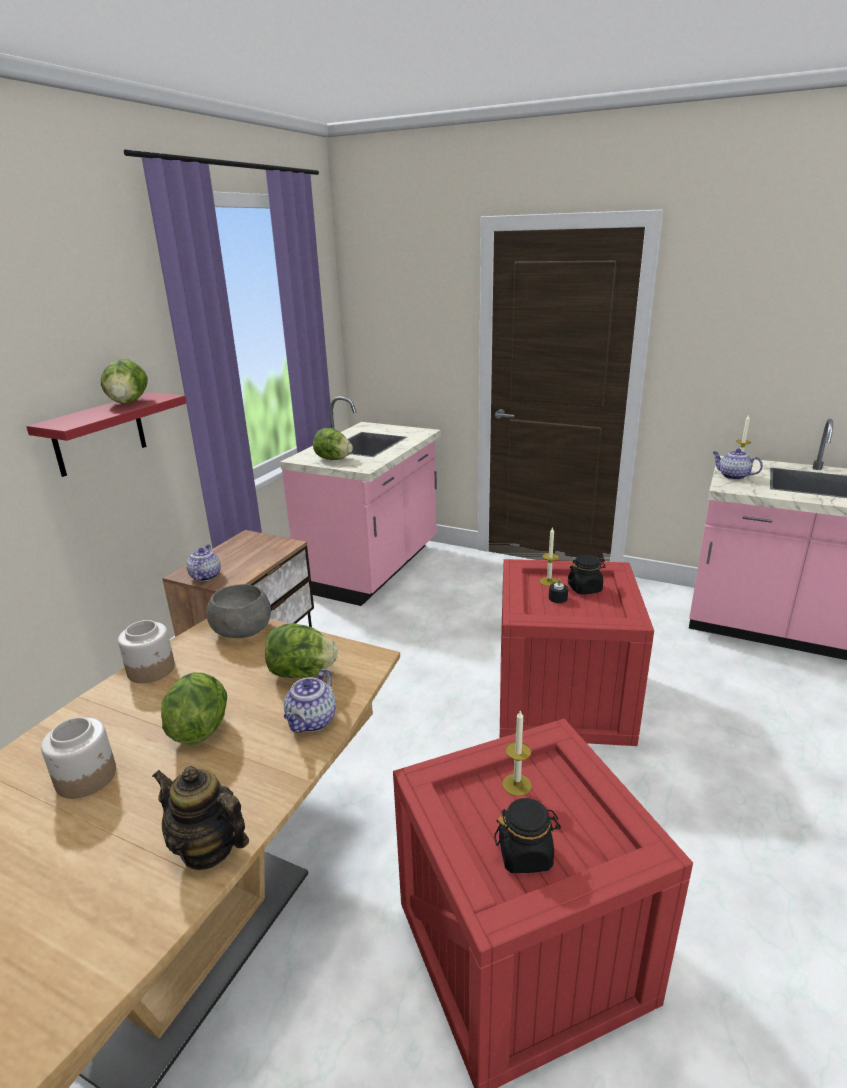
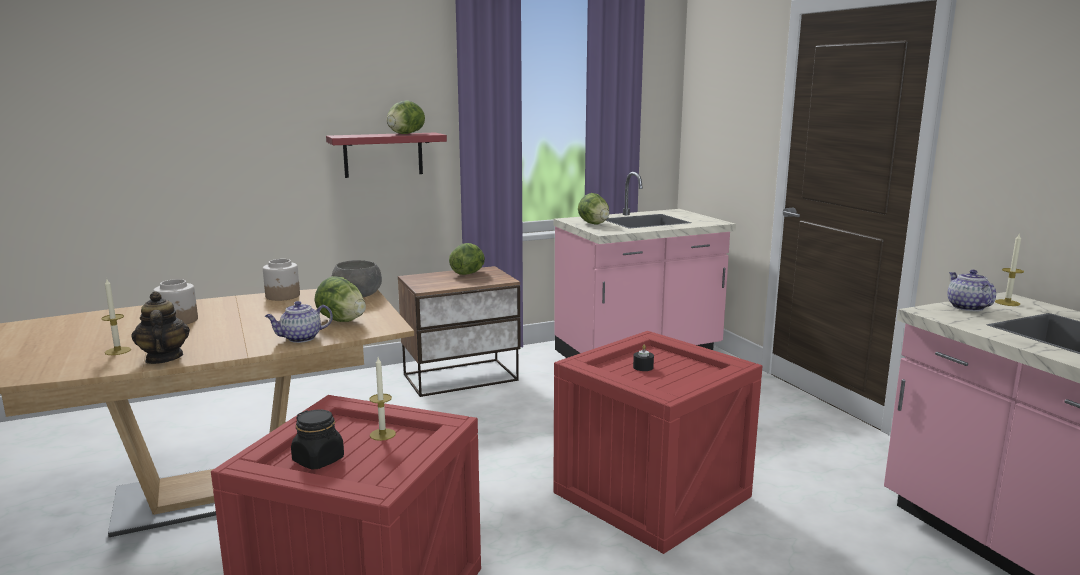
camera: 40 degrees right, 10 degrees down
(200, 728) = (251, 322): lettuce -> lettuce (468, 273)
(205, 576) = (421, 281): teapot -> none
(549, 581) = (660, 356): candle -> candle (118, 351)
(585, 588) = (682, 370): black jar -> none

